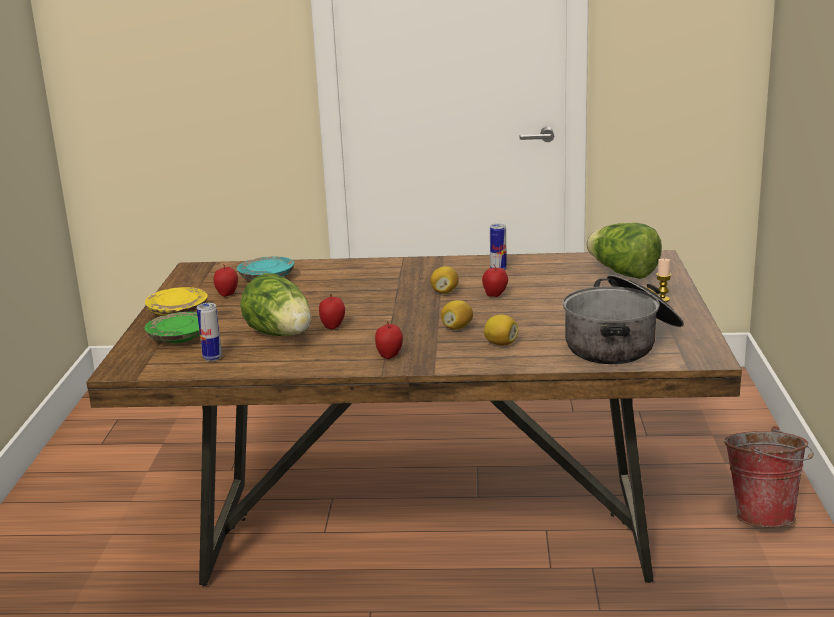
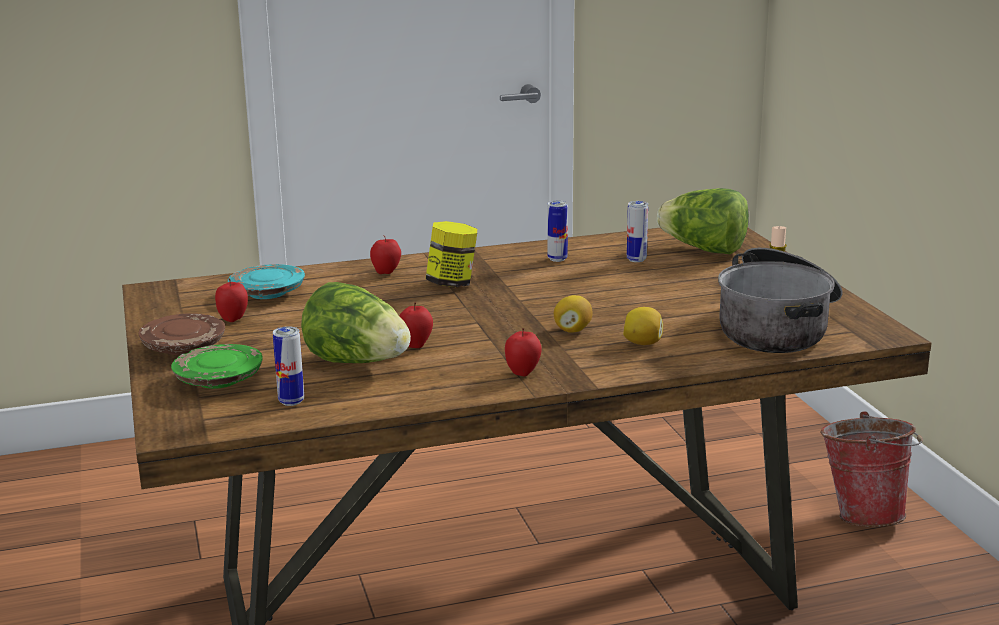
camera: 20 degrees left, 0 degrees up
(178, 311) = (184, 347): yellow plate -> brown plate
(401, 282) = (452, 283): none -> jar
(444, 292) = (516, 289): lemon -> none
(495, 295) = (582, 288): apple -> apple (386, 272)
(560, 276) = (636, 259): none -> can

